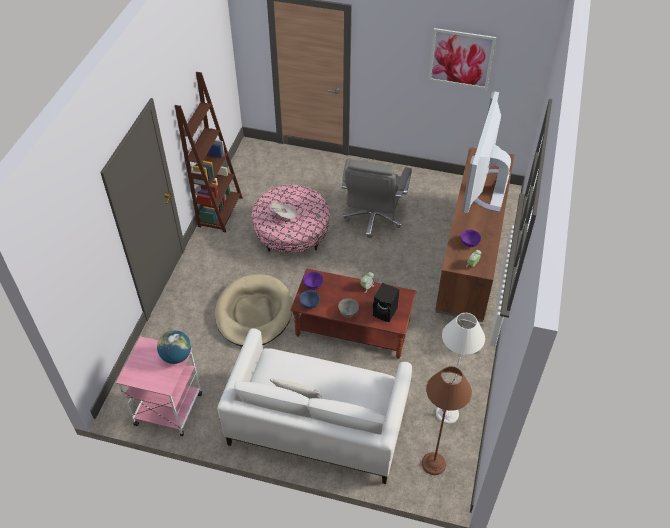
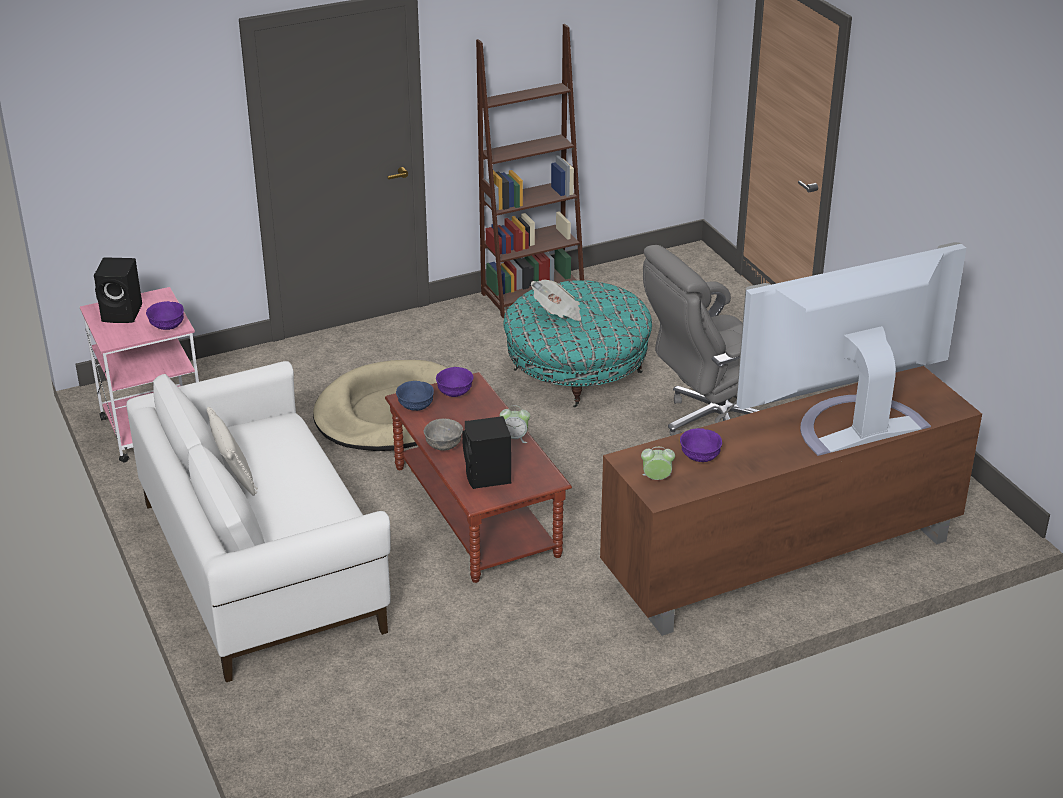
camera: 50 degrees right, 15 degrees down
(144, 368) = (123, 313): none -> black speaker
(176, 356) = (167, 325): globe -> purple bowl
(292, 235) = (577, 371): pink ottoman -> turquoise ottoman
(433, 463) = (313, 714): brown floor lamp -> none
(447, 413) = (425, 684): white floor lamp -> none
(461, 59) = (975, 181): picture -> none

